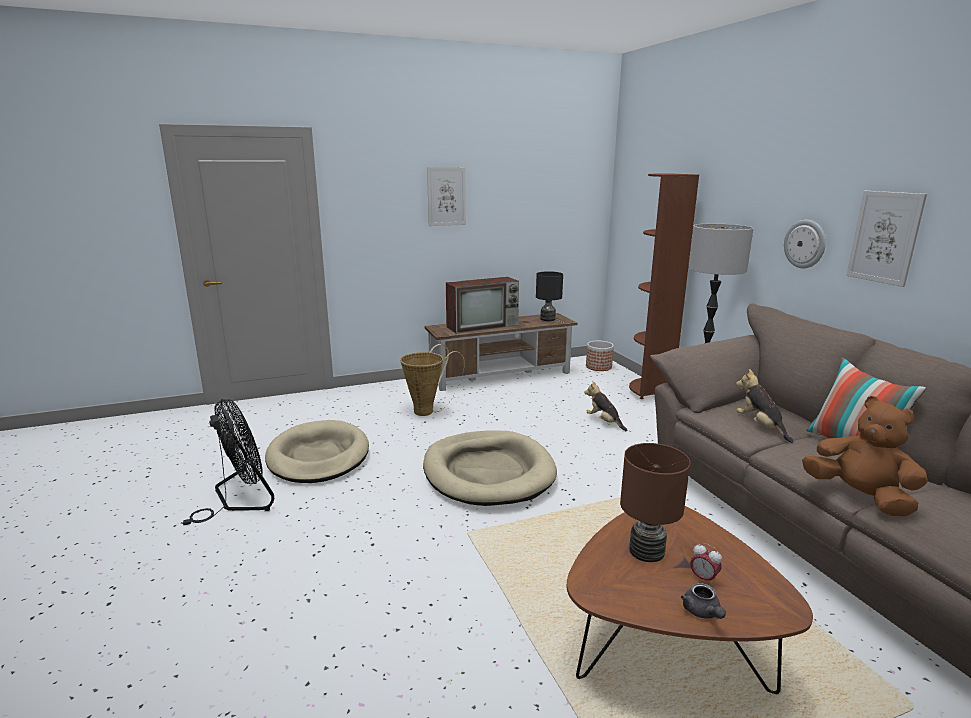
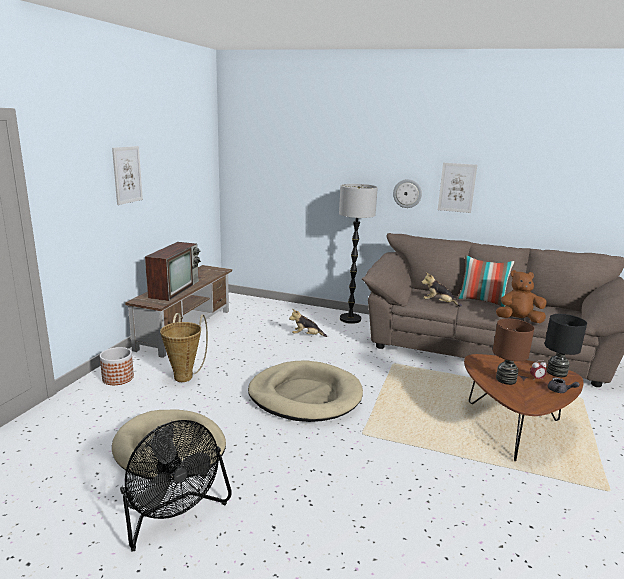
camera: 50 degrees left, 0 degrees up
(236, 497) = (169, 515): black fan -> black fan turned 135 degrees clockwise
(547, 319) = (208, 271): black table lamp -> black table lamp (556, 373)
(599, 367) = (239, 301): planter -> planter (118, 378)
(646, 392) = (295, 309): brown bookcase -> none

